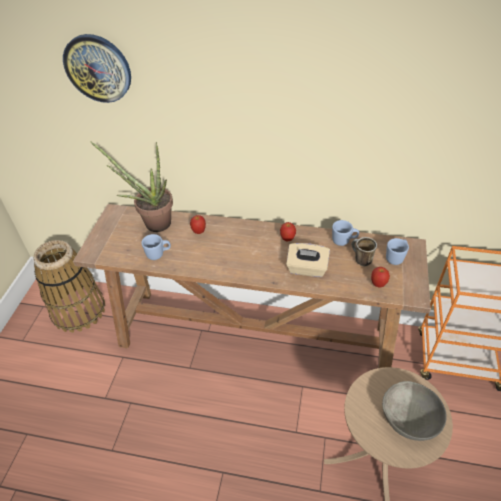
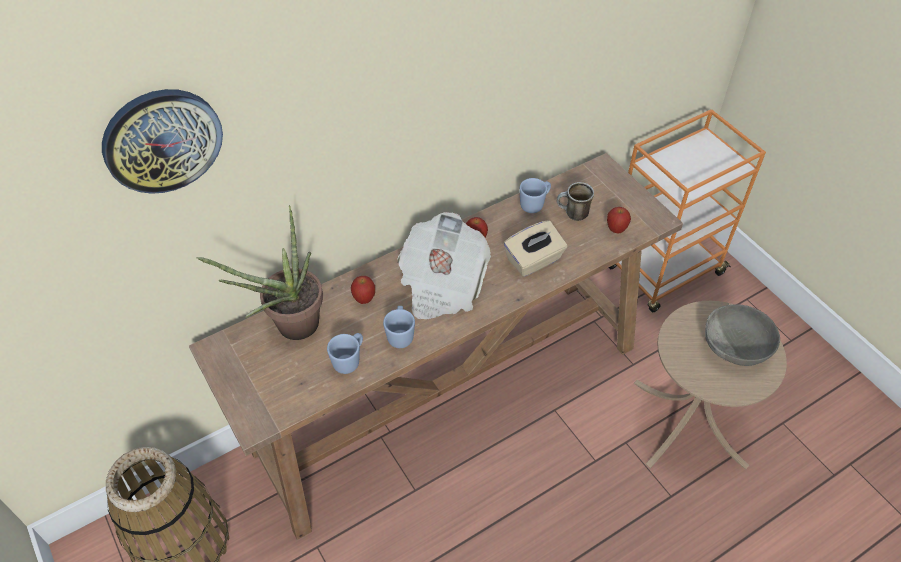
camera: 45 degrees left, 5 degrees up
(243, 249) = (441, 284): none -> newspaper
(396, 257) = (602, 190): blue mug -> blue mug (400, 335)

